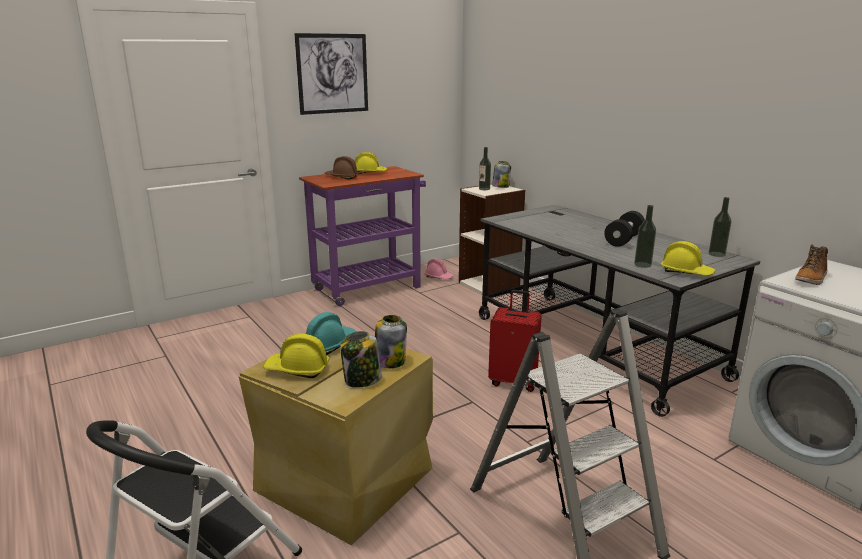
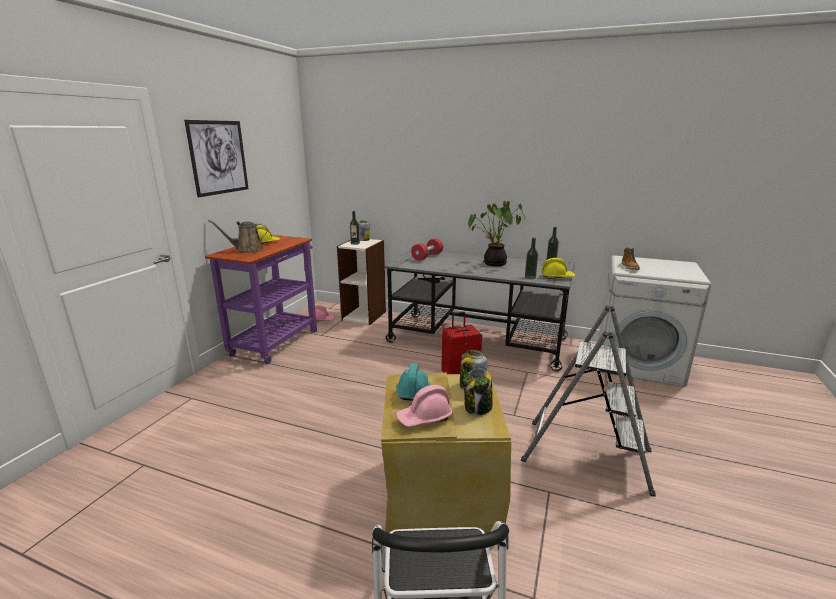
camera: 35 degrees left, 0 degrees up
(297, 369) = (424, 418): yellow hard hat -> pink hard hat
(342, 177) = (247, 250): brown hard hat -> brown watering can
(550, 217) = (427, 256): none -> red dumbbell
(623, 240) = (493, 264): black dumbbell -> potted plant

